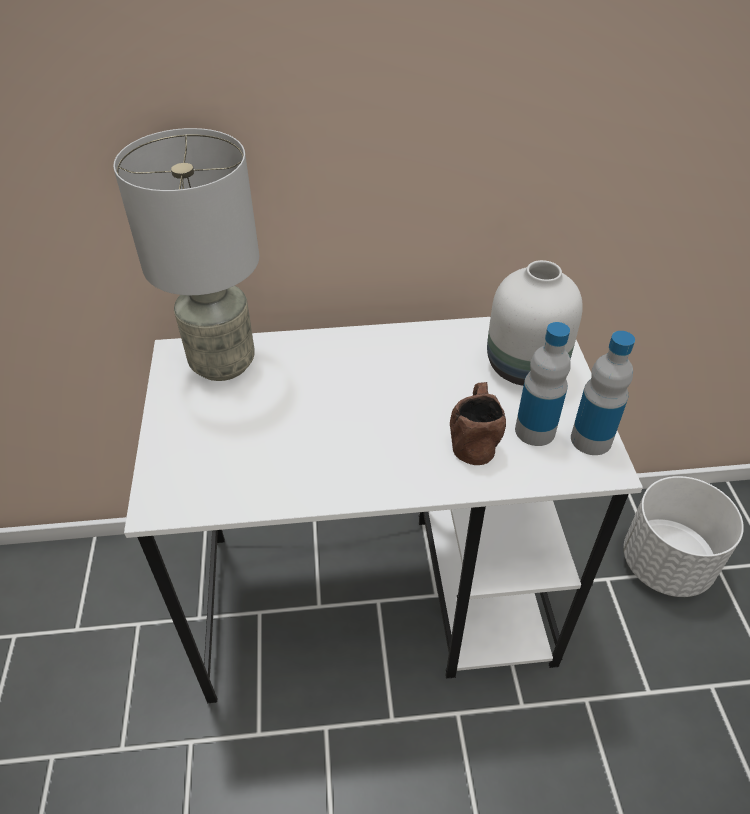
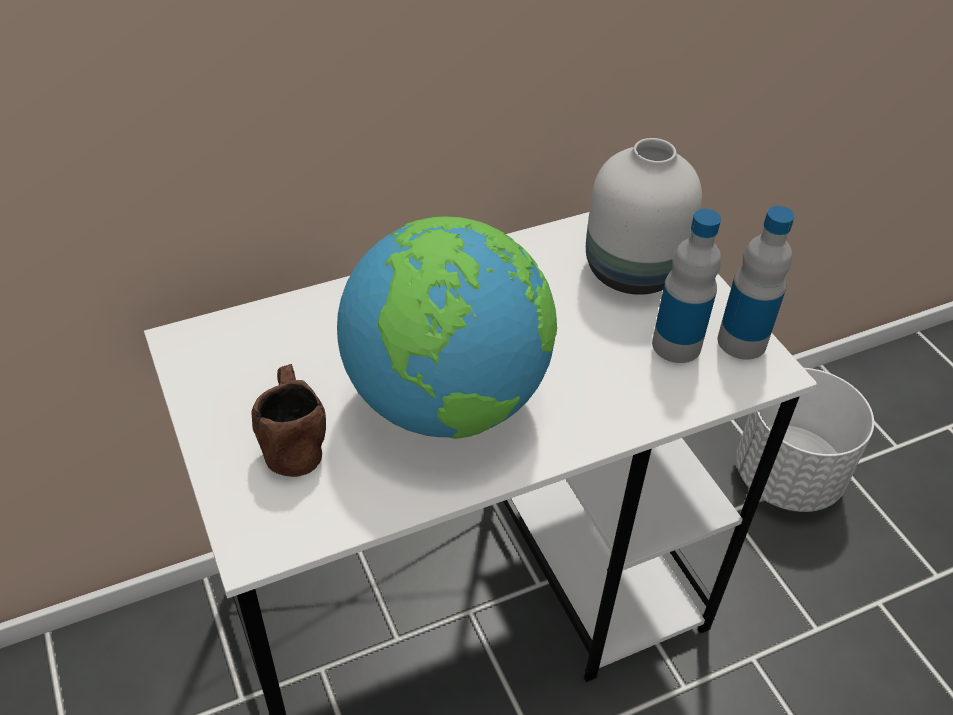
camera: 20 degrees left, 0 degrees up
(221, 363) = (253, 343): grey table lamp -> none
(338, 434) = (447, 401): none -> globe
(474, 437) = (611, 368): brown mug -> brown mug (292, 439)

